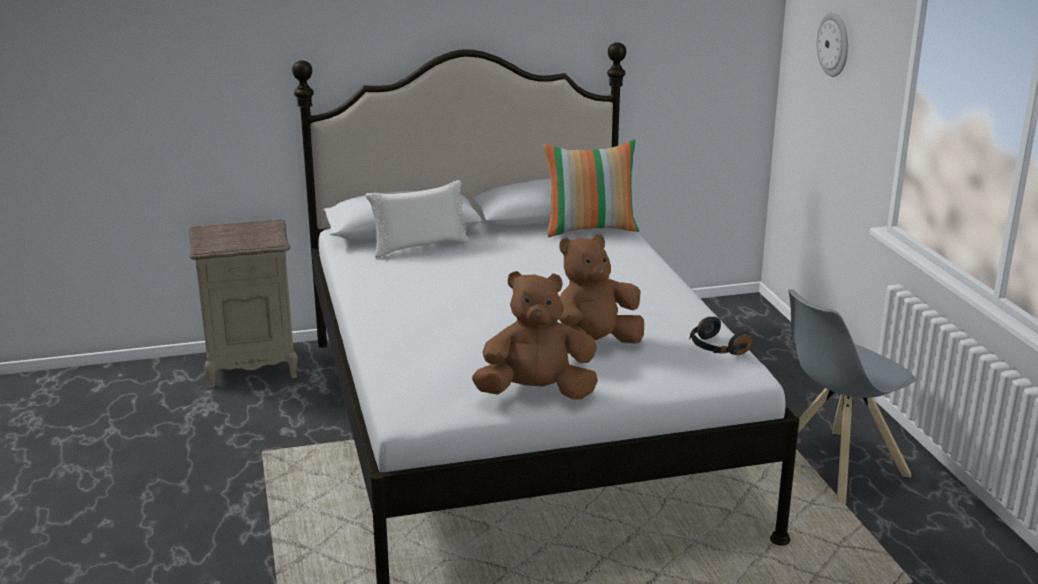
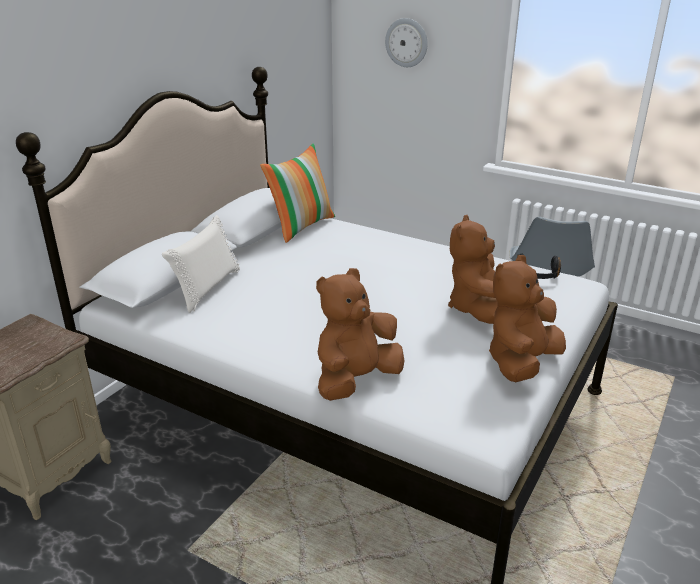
camera: 45 degrees left, 5 degrees up
(393, 345) = (356, 380): none -> brown plush toy

